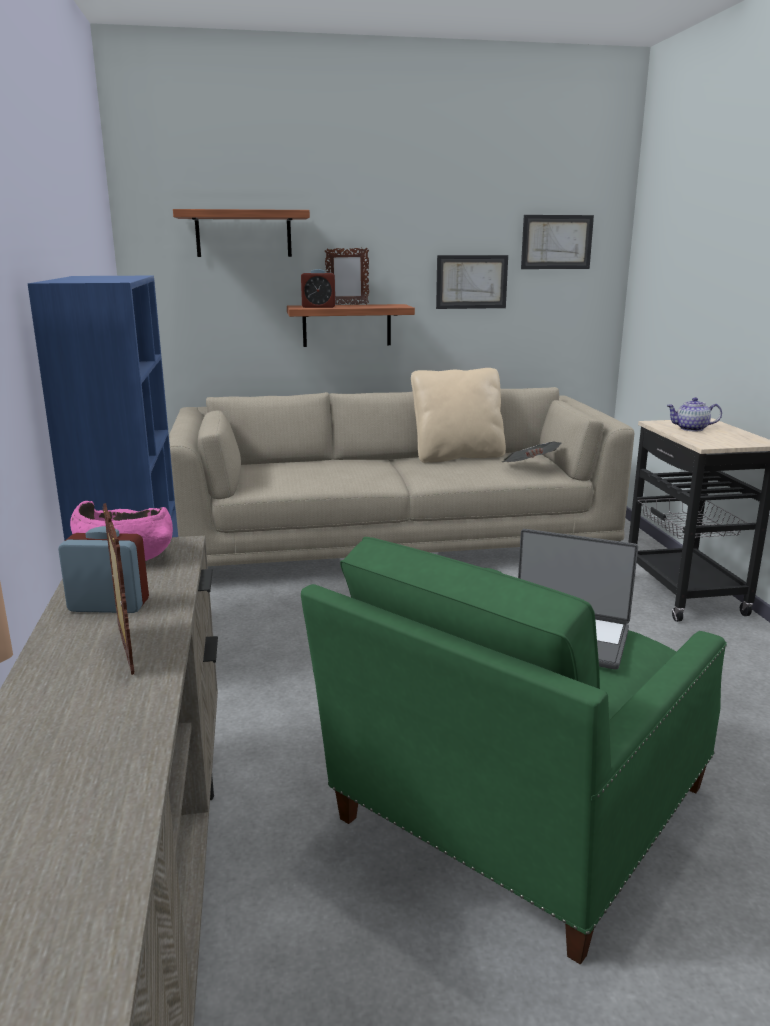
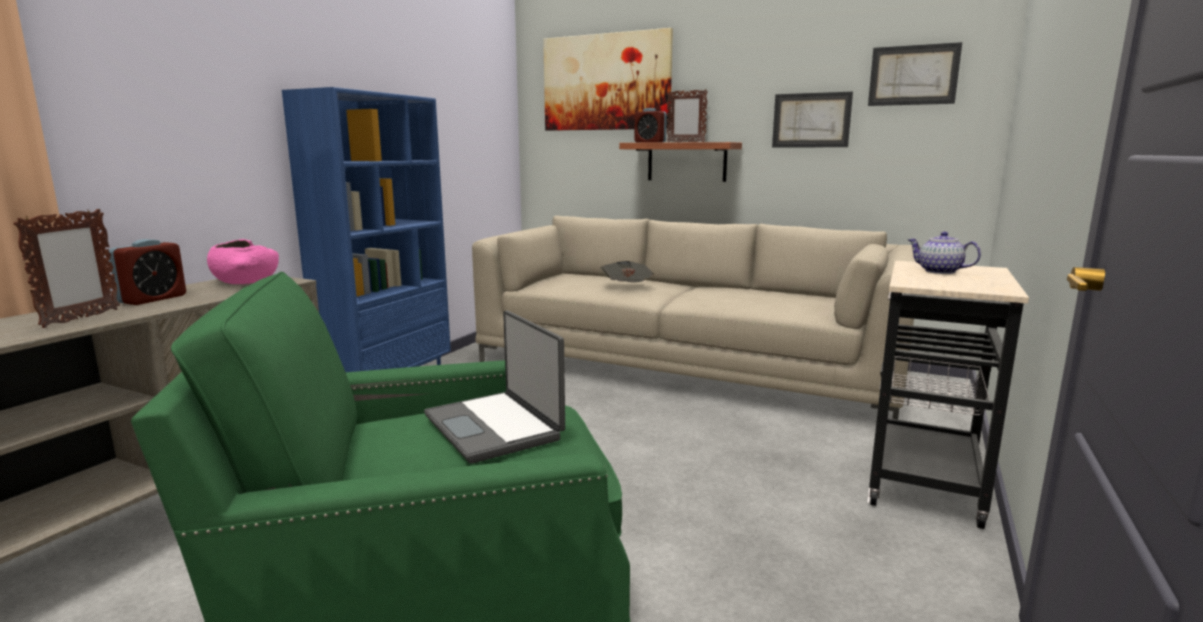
camera: 35 degrees right, 5 degrees down
(109, 606) = (153, 299): alarm clock -> alarm clock turned 75 degrees clockwise
(243, 234) = (606, 82): shelf -> picture
(457, 456) = (752, 291): beige pillow -> none
(529, 468) = (802, 307): newspaper -> newspaper (627, 287)

